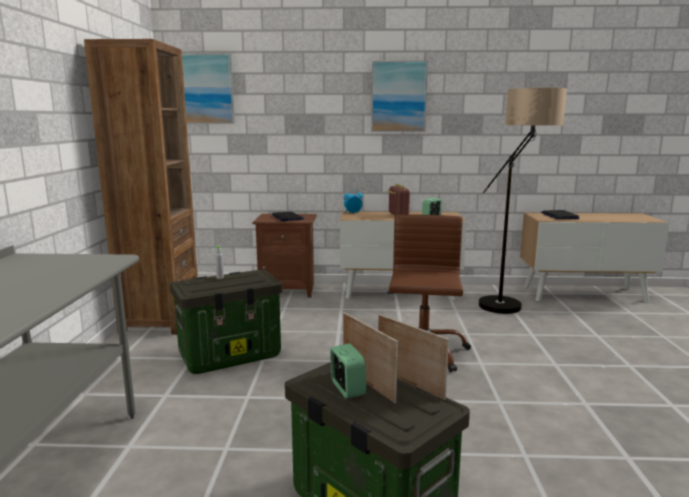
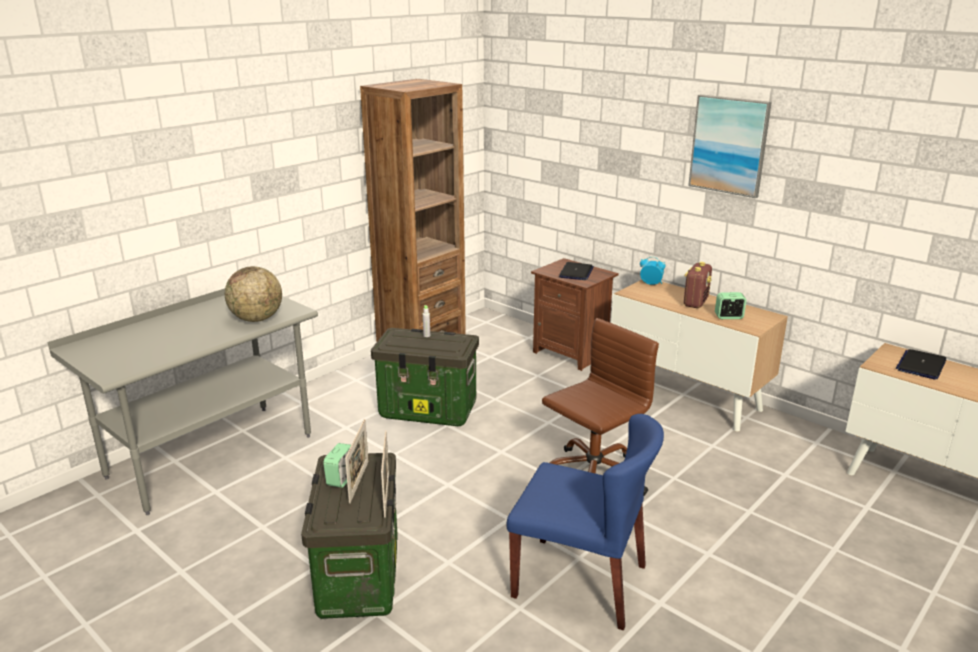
camera: 40 degrees right, 10 degrees up
(74, 271) = (257, 319): none -> globe
(206, 89) = (525, 106): picture -> none
(508, 312) = (776, 473): floor lamp -> none
(526, 415) = (581, 581): none -> blue chair

